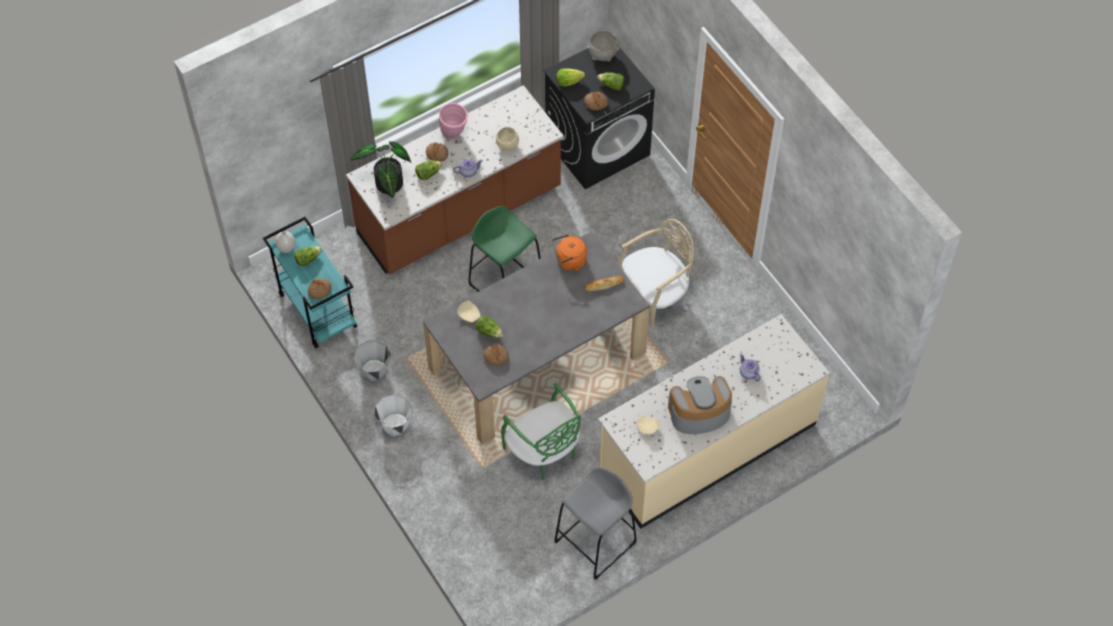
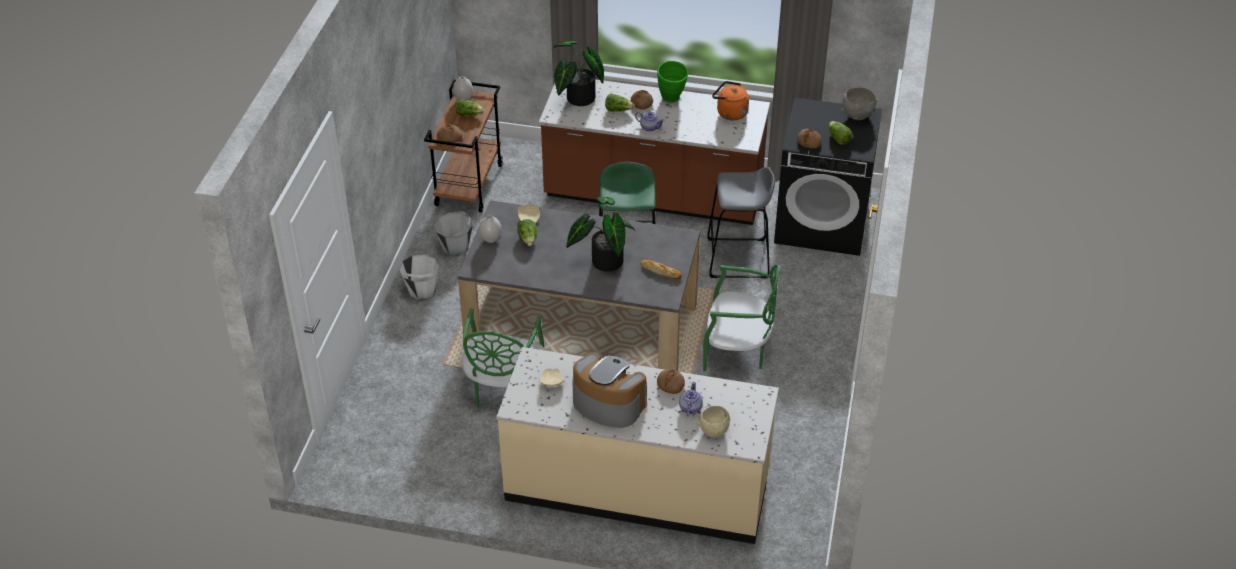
camera: 45 degrees right, 15 degrees down
(316, 310) = (468, 184): turquoise cart -> brown cart
(455, 135) = (672, 99): pink vase -> green vase
(464, 352) = (491, 239): none -> white vase
(496, 356) = (510, 258): bread -> bread (670, 384)
(507, 145) = (703, 130): beige bowl -> beige bowl (714, 430)
(558, 307) = (603, 261): none -> potted plant
(568, 81) = (805, 116): lettuce -> none
(569, 261) = (654, 237): orange kettle -> orange kettle (730, 113)
(595, 542) = (457, 481): grey stool -> grey stool (738, 258)
(655, 295) = (737, 350): beige chair -> green chair

